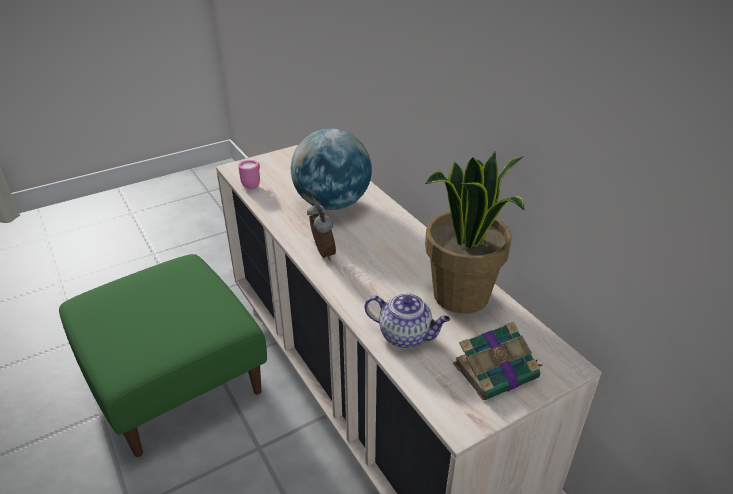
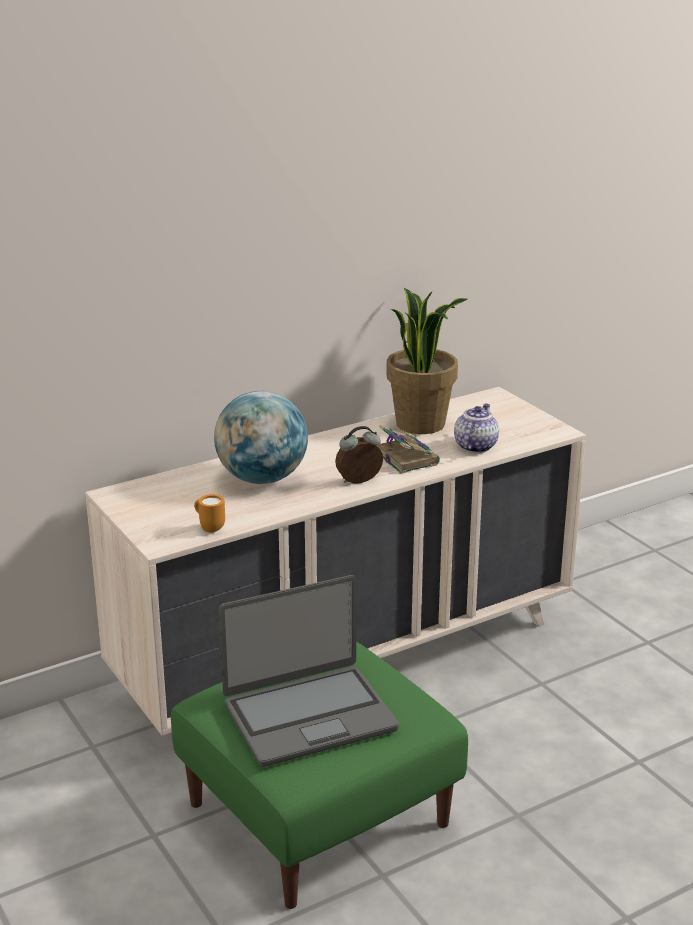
camera: 90 degrees left, 10 degrees down
(146, 307) = (309, 716): none -> laptop
(253, 185) = (209, 528): pink mug -> orange mug
(497, 371) = (507, 417): book -> book (406, 458)

